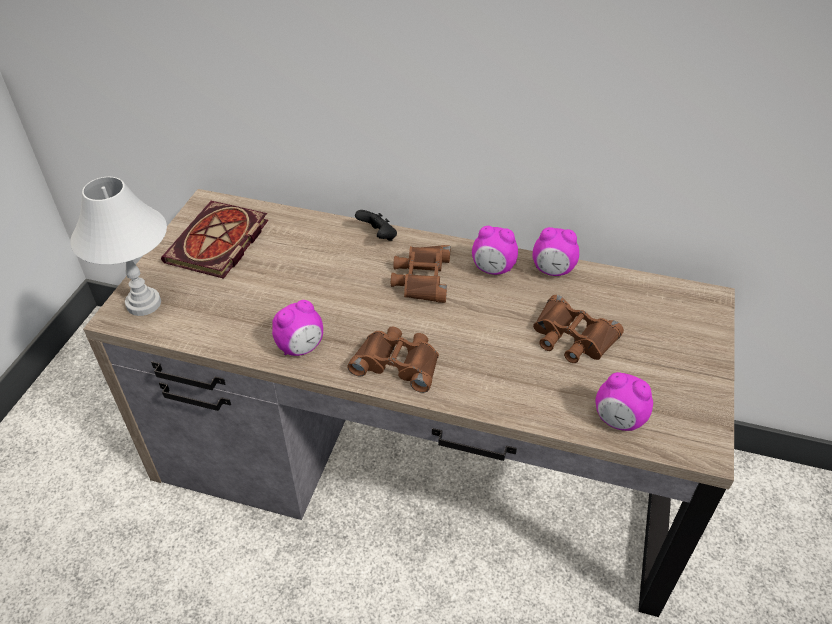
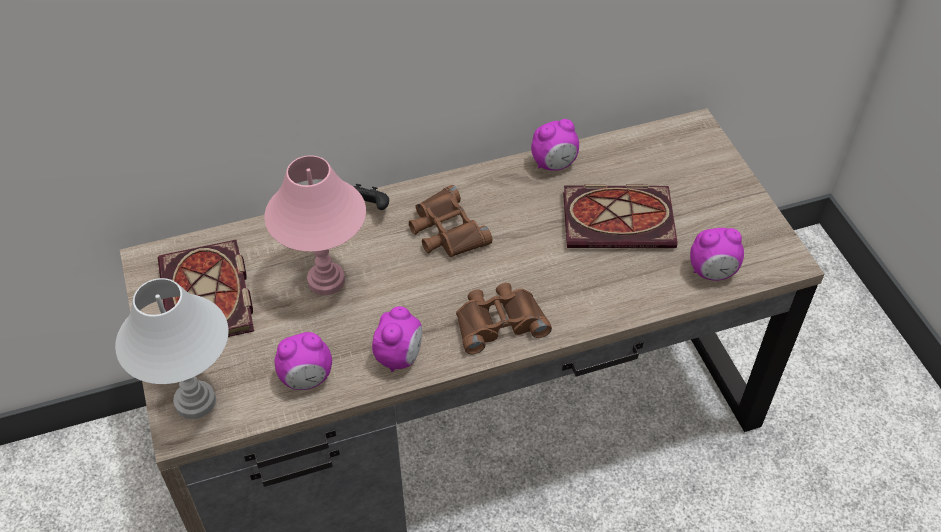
camera: 35 degrees left, 5 degrees up
(303, 269) = (325, 280): none -> pink table lamp
(493, 269) = (502, 189): alarm clock -> alarm clock (307, 379)
(572, 337) = (620, 219): brown binoculars -> book

